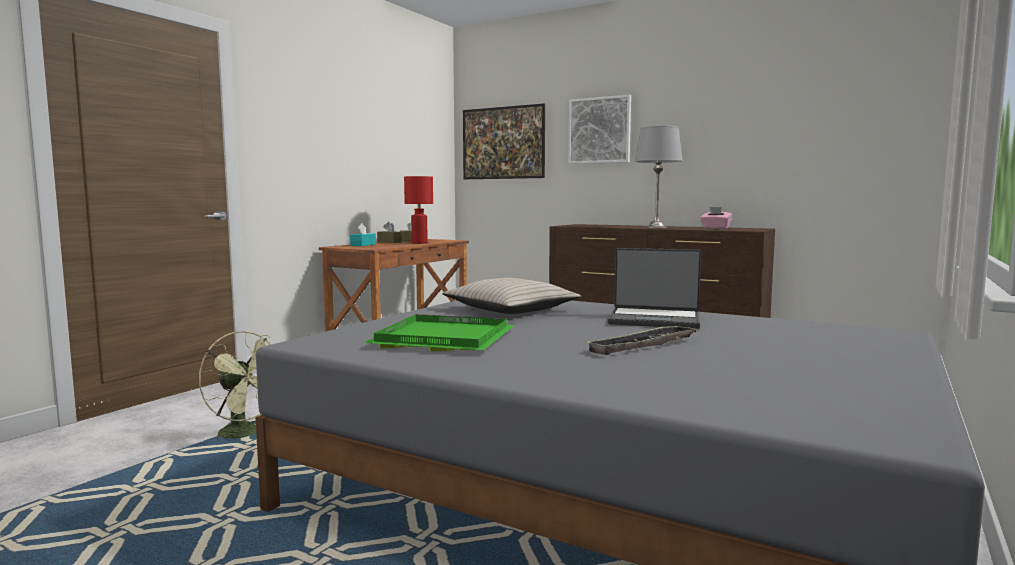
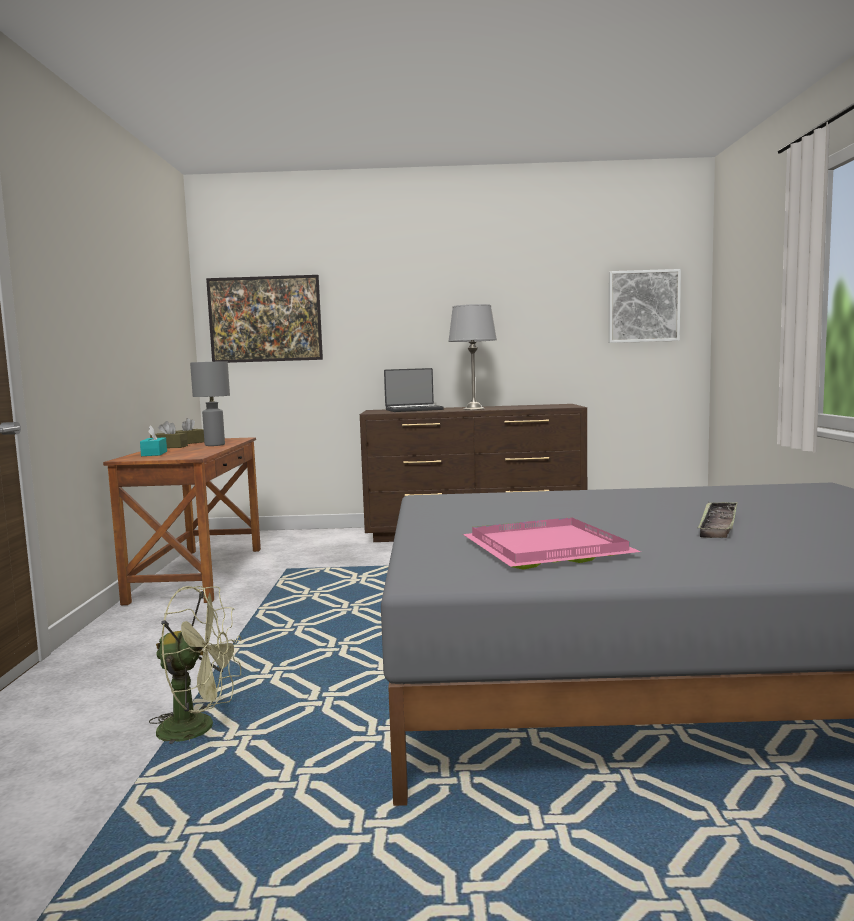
camera: 30 degrees left, 0 degrees up
(420, 243) = (215, 445): red table lamp -> grey table lamp
(441, 339) = (545, 549): green tray -> pink tray
(510, 309) = (497, 509): beige pillow -> none
(599, 130) = (387, 307): picture -> picture (643, 306)
(654, 320) = (646, 500): laptop -> laptop (413, 410)
(715, 228) = (529, 406): pink tissue box -> none

